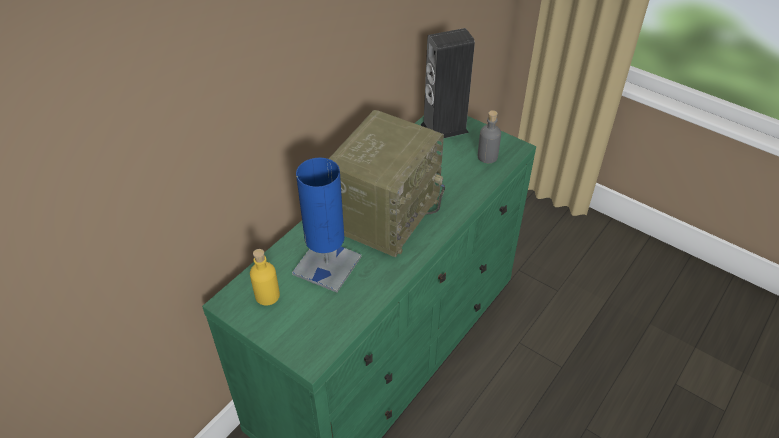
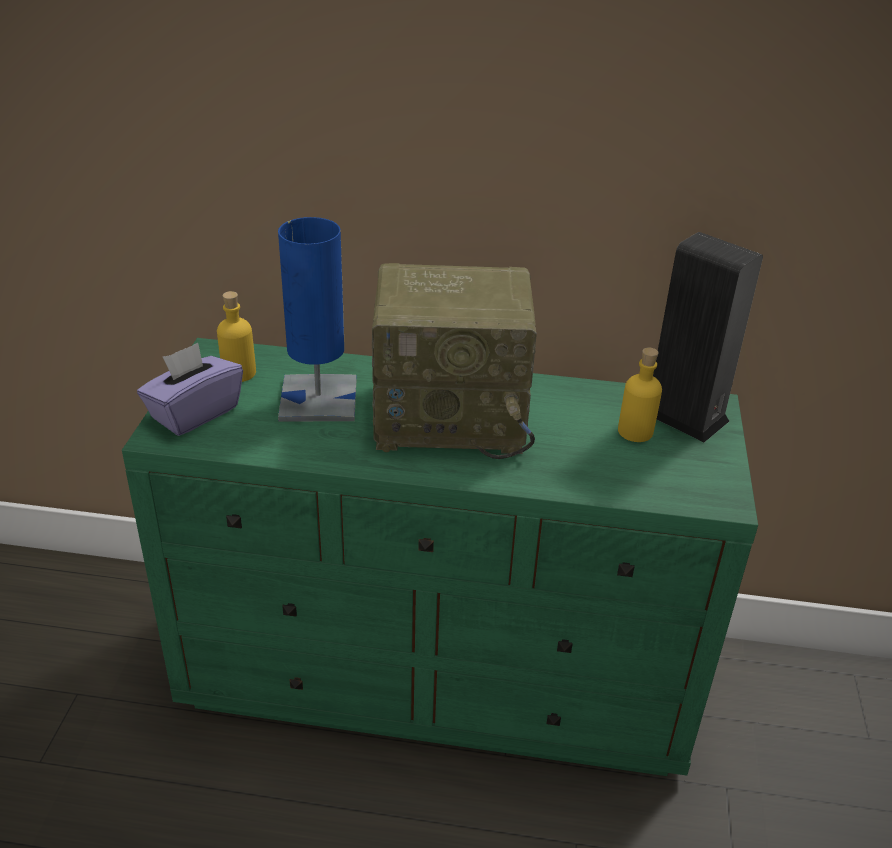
camera: 60 degrees right, 10 degrees down
(297, 333) = (194, 413): none -> purple tissue box
(445, 151) = (635, 431): none -> yellow bottle
(487, 156) = (669, 477): grey bottle -> none

